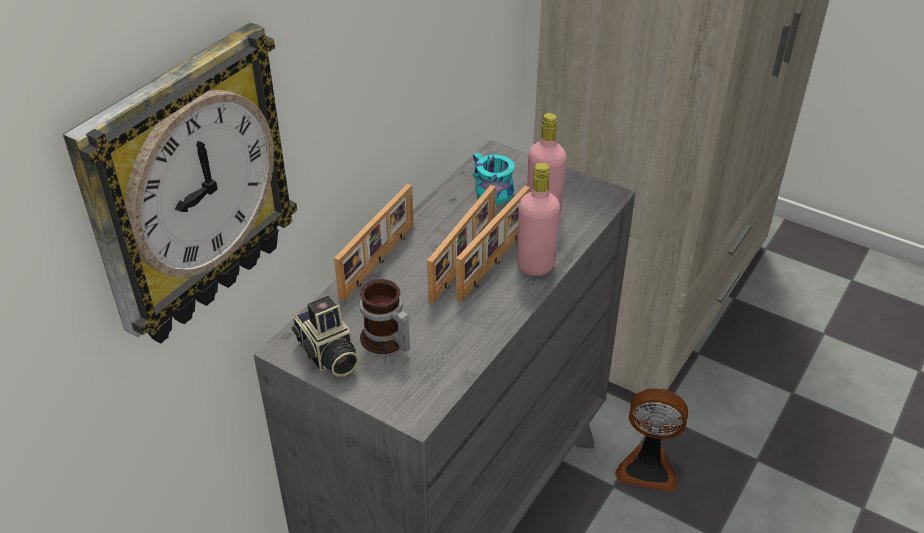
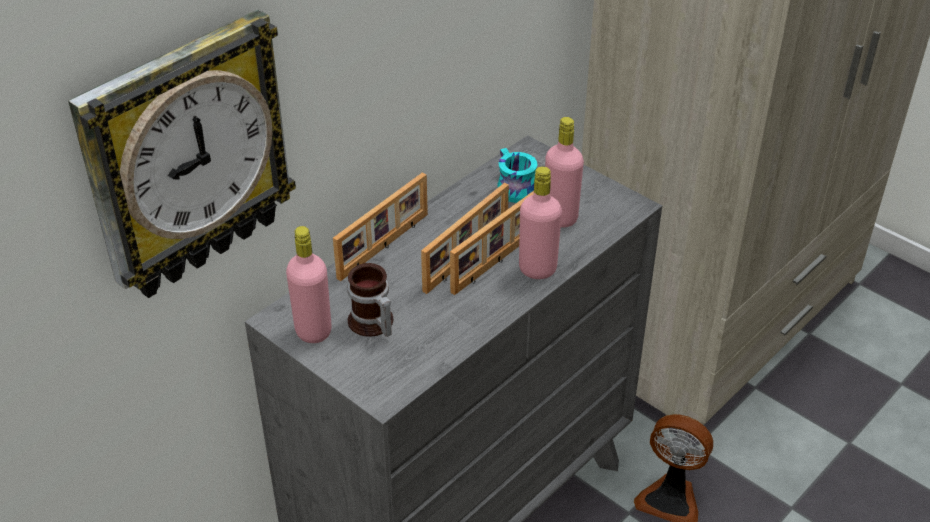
camera: 10 degrees right, 0 degrees up
(327, 355) = (313, 331): camera -> pink bottle

